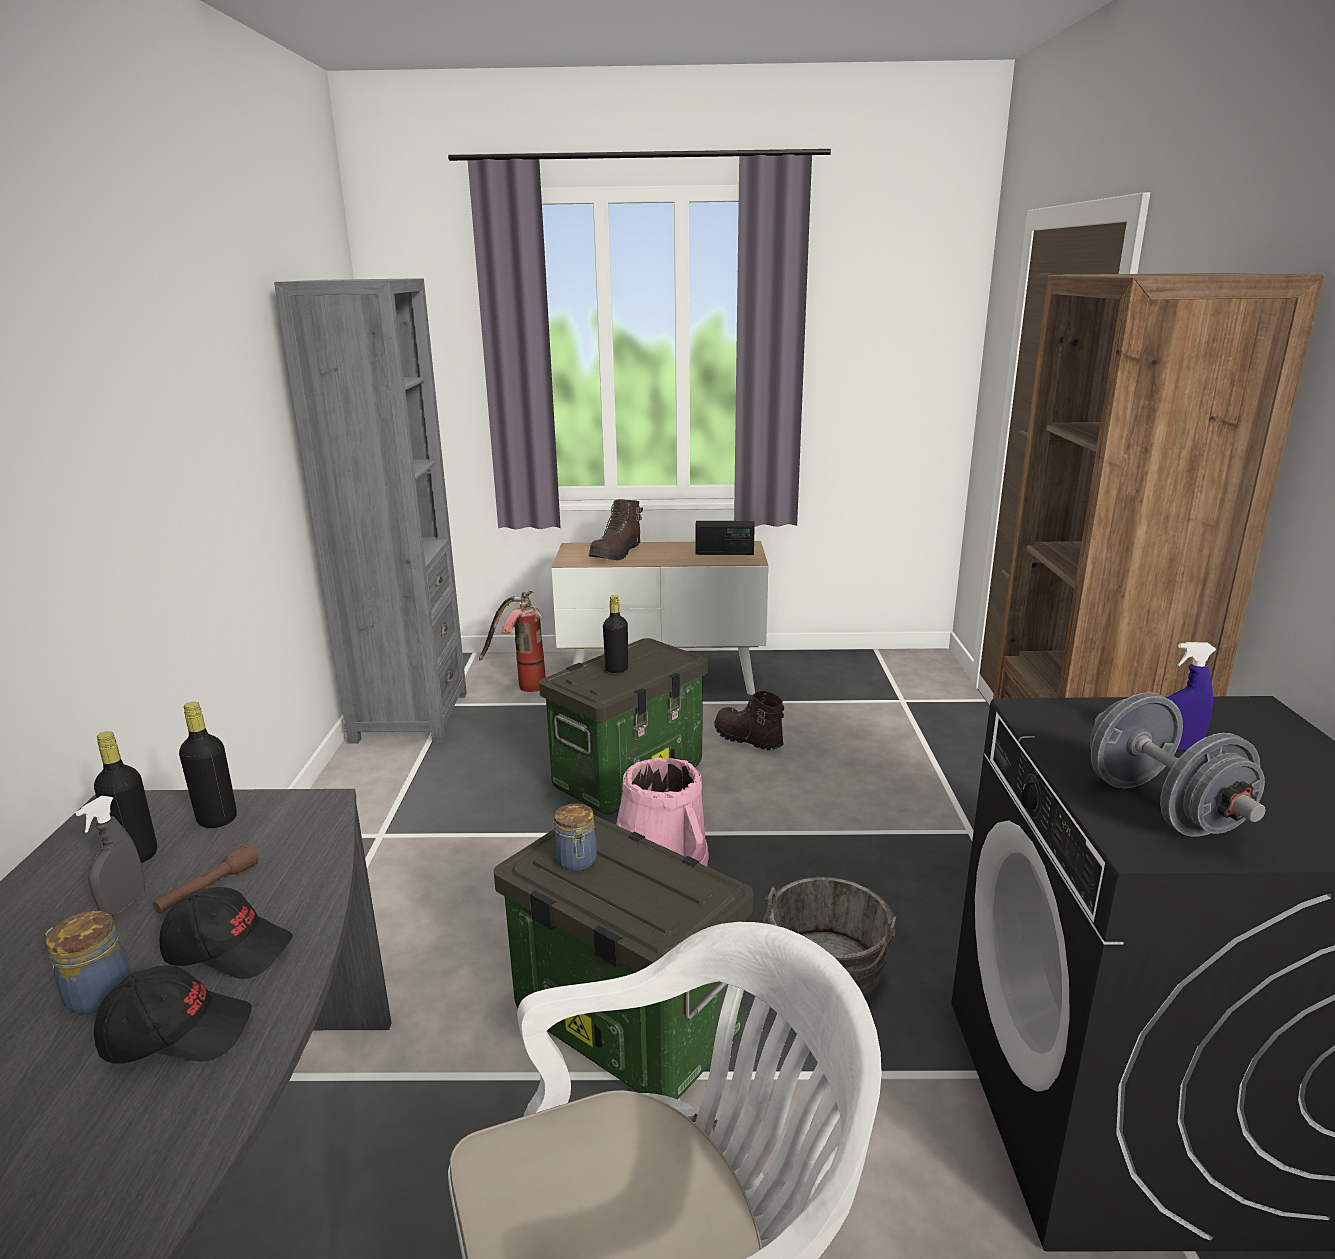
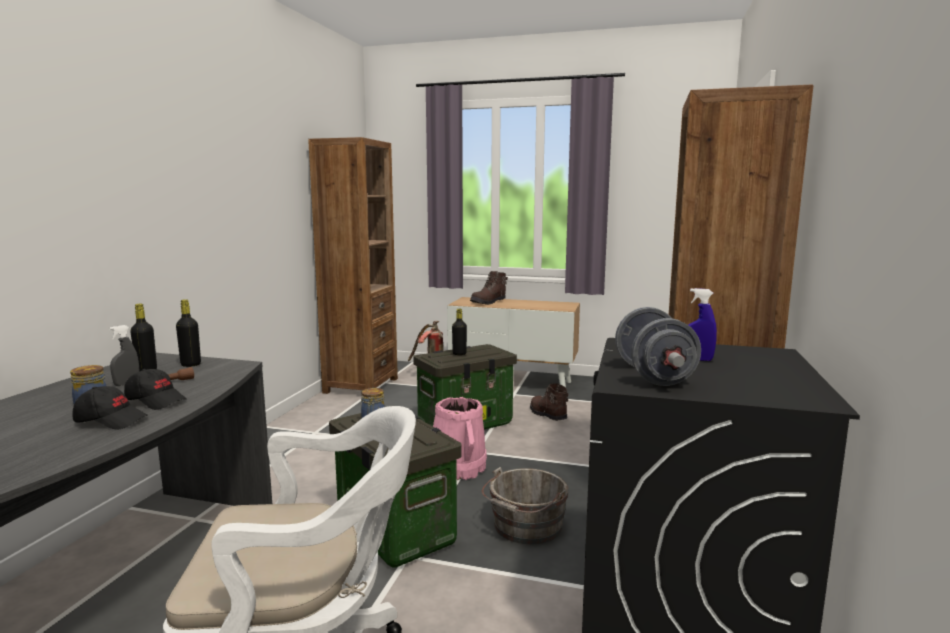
camera: 15 degrees right, 10 degrees down
(409, 717) = (361, 385): grey bookcase -> brown bookcase
(724, 553) = (552, 305): radio -> none

